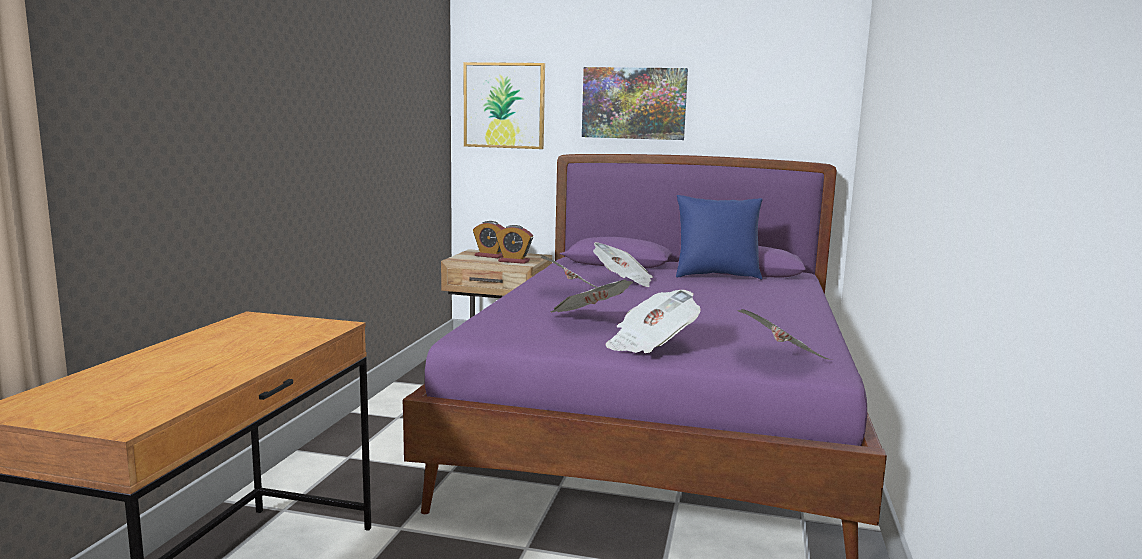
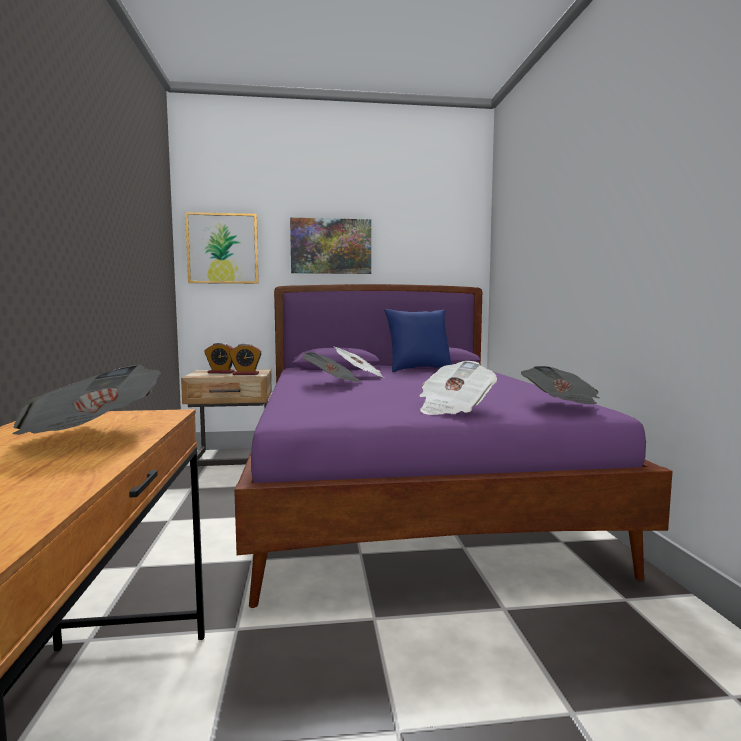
camera: 20 degrees left, 5 degrees down
(590, 318) = (380, 396): newspaper -> newspaper (91, 438)

